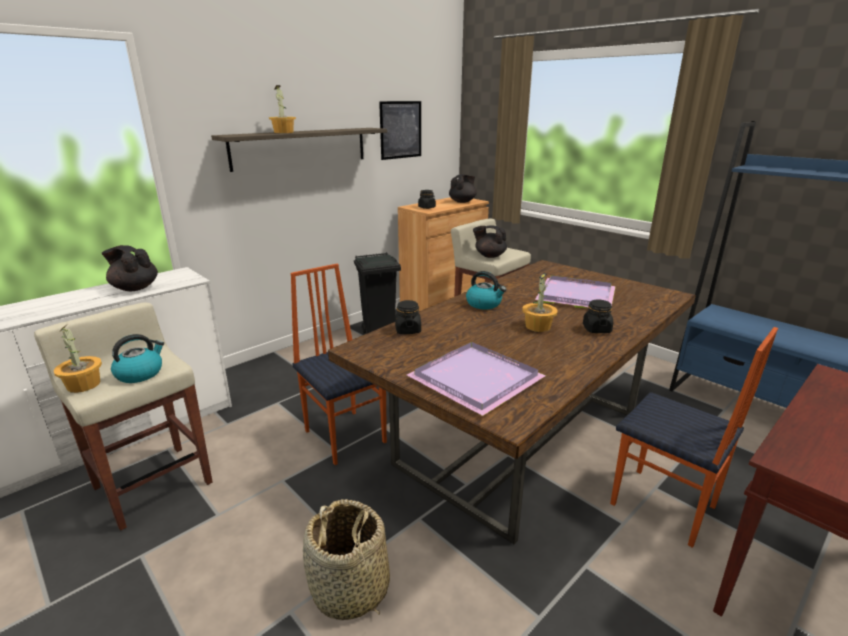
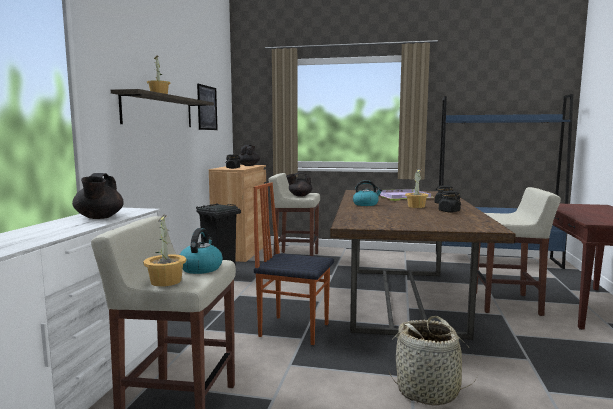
camera: 35 degrees left, 15 degrees down
(135, 288) = (99, 218): black teapot -> black teapot turned 90 degrees counterclockwise
(408, 330) = (354, 216): black jar -> black jar (449, 211)
(476, 380) = (442, 223): purple tray -> none
(663, 507) = (507, 303): chair -> beige stool

